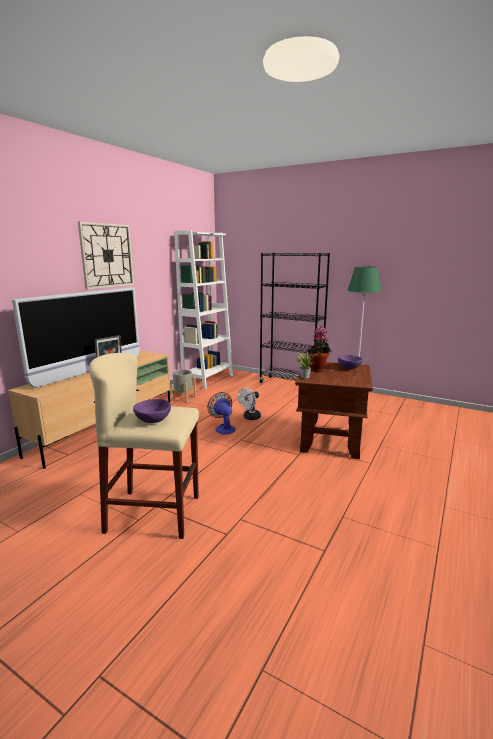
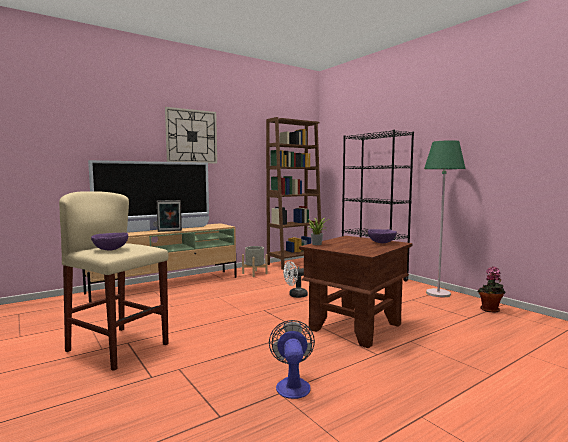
camera: 25 degrees right, 10 degrees down
(208, 379) = (294, 263): white bookcase -> brown bookcase
(223, 428) = (259, 299): fan -> fan (292, 384)
(318, 370) = (342, 241): potted plant -> potted plant (490, 310)

